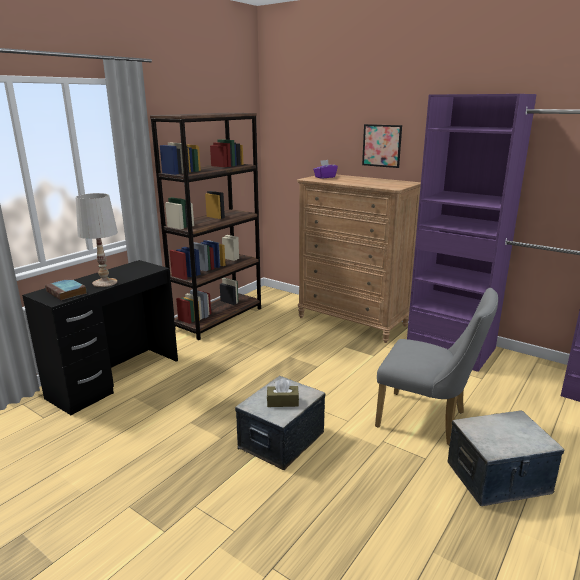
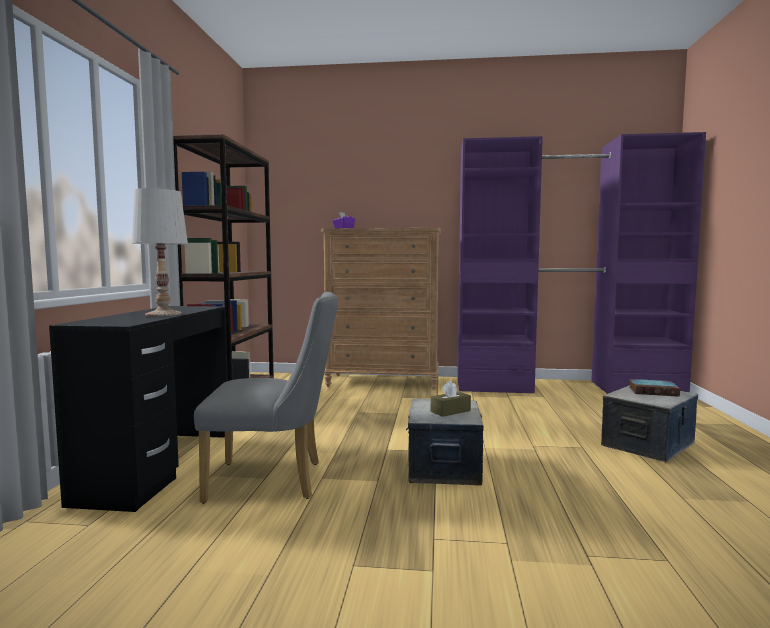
camera: 30 degrees left, 15 degrees down
(67, 292) = (124, 320): book -> book (654, 391)
(381, 145) = (393, 200): picture -> none
(428, 421) = (546, 426): grey chair -> grey chair (275, 481)

